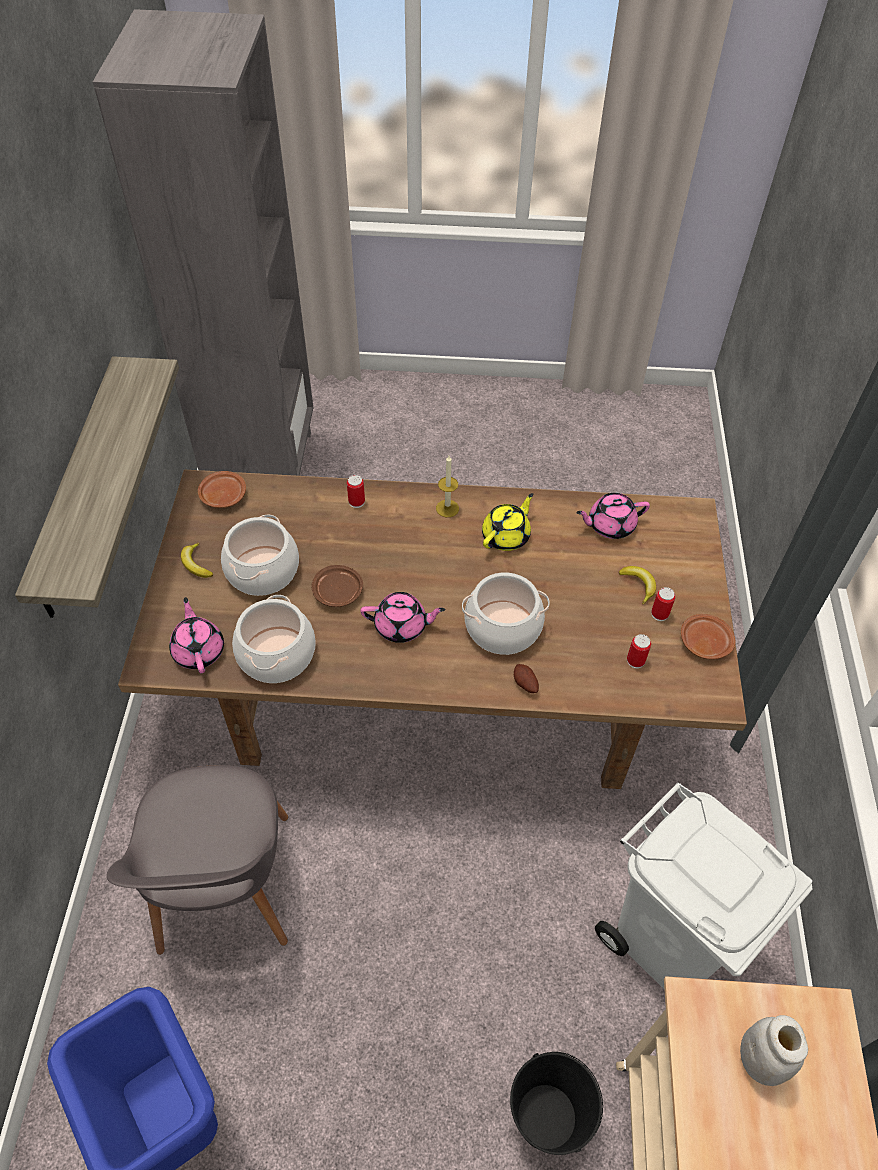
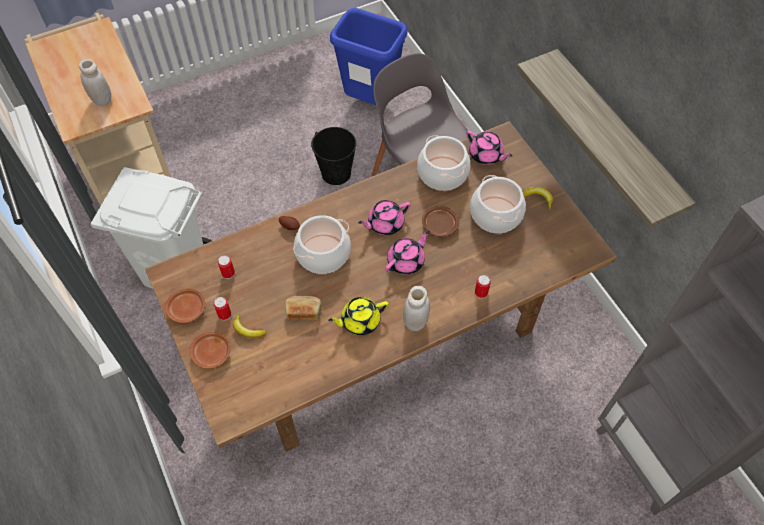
camera: 150 degrees right, 5 degrees up
(223, 495) = (570, 250): brown plate -> brown plate (212, 353)
(447, 508) = (415, 321): candle -> white jar
(506, 536) = (360, 321): yellow teapot -> yellow teapot turned 60 degrees clockwise
(545, 1117) = (210, 172): black bucket -> black bucket (336, 173)
(563, 574) = (304, 311): none -> bread
(610, 525) = (290, 371): pink teapot -> pink teapot (406, 261)

